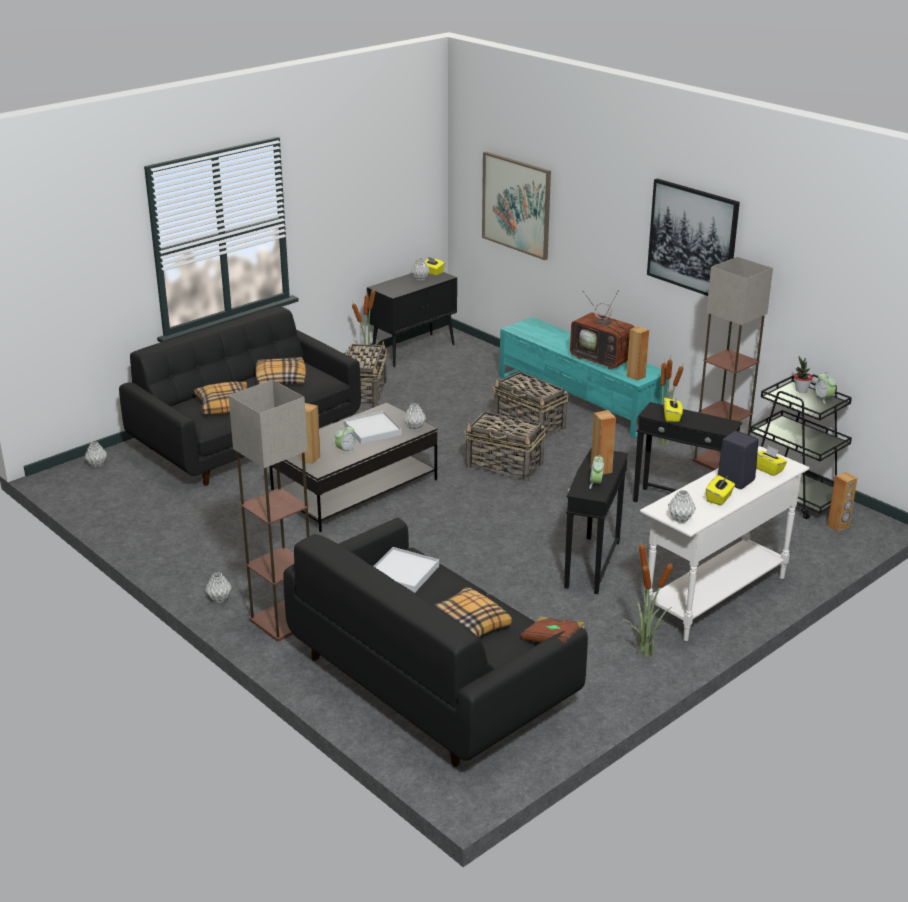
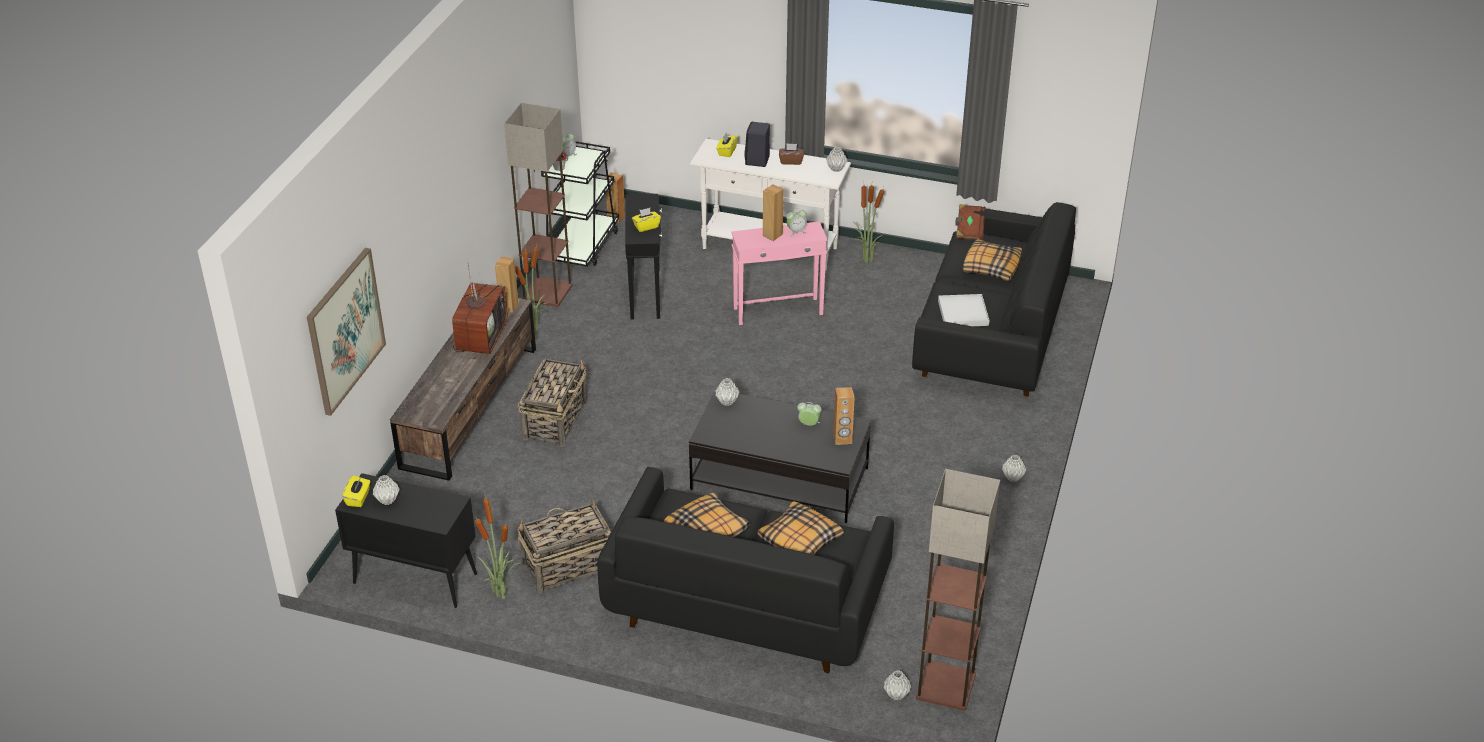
camera: 120 degrees left, 10 degrees up
(281, 621) = (1003, 431): floor lamp -> floor lamp (946, 687)
(372, 430) = (755, 425): white tray -> none
(505, 466) = (655, 406): basket -> none
(580, 399) = (470, 406): turquoise tv stand -> brown tv stand
(591, 564) = (778, 311): black side table -> pink side table
(692, 239) = (466, 156): picture -> none
(719, 498) = (791, 161): yellow tissue box -> brown tissue box

